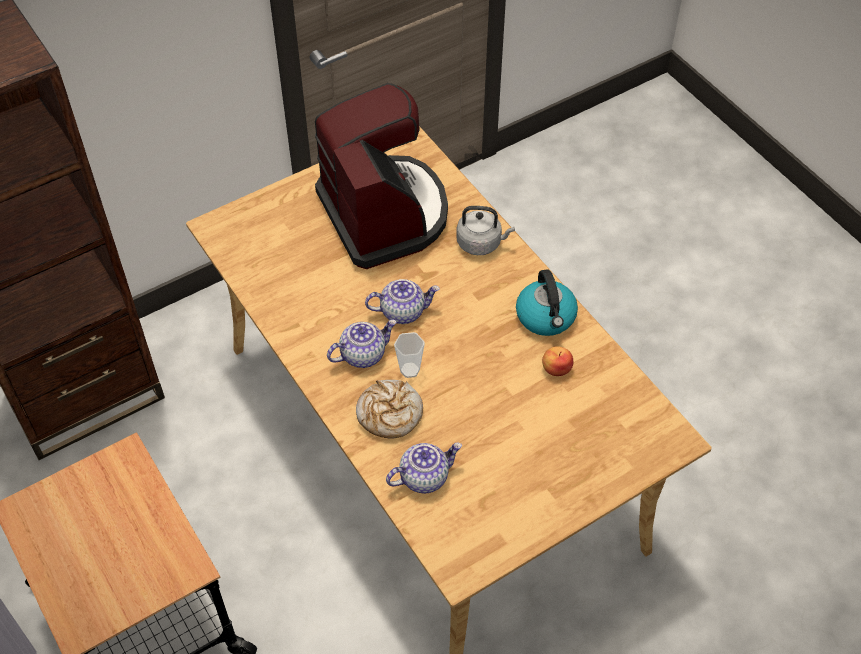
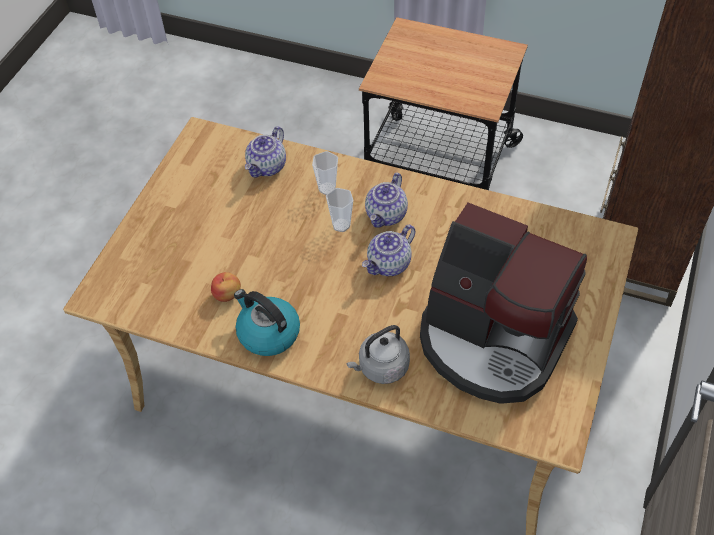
camera: 145 degrees right, 0 degrees up
(389, 414) = (327, 188): bread -> cup

